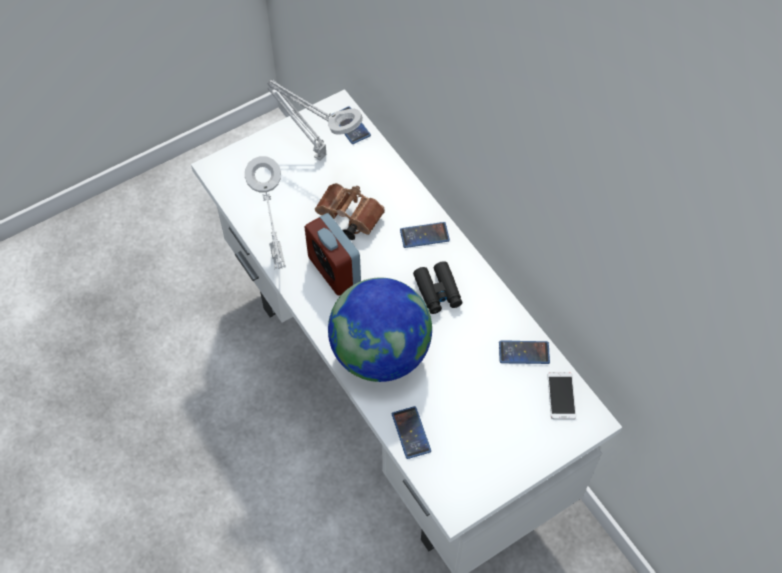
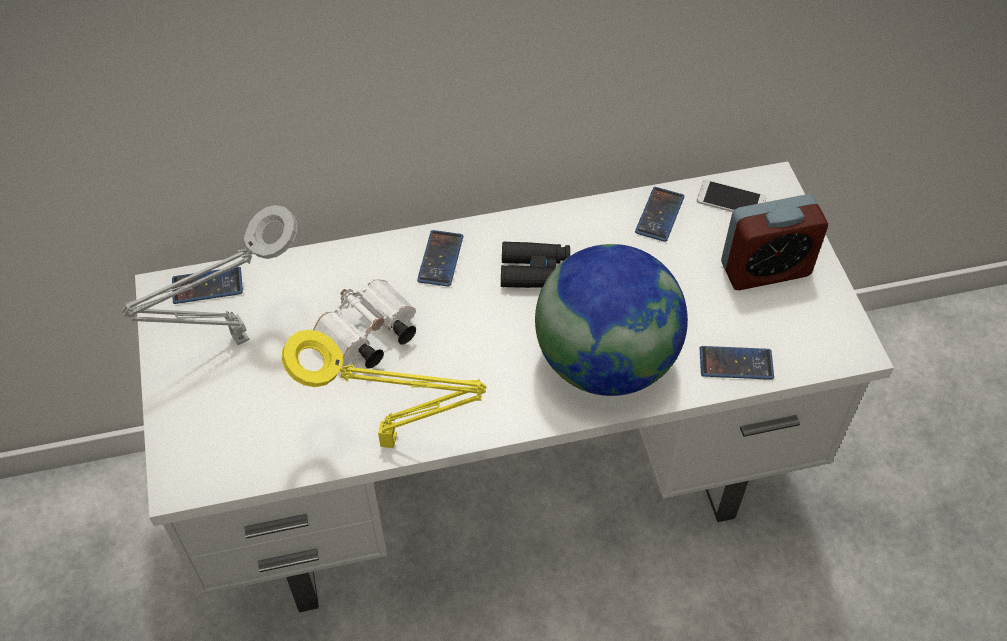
camera: 70 degrees left, 5 degrees down
(277, 259) = (395, 442): grey table lamp -> yellow table lamp
(334, 270) = (448, 377): alarm clock -> alarm clock (765, 269)
(346, 218) = (366, 337): brown binoculars -> white binoculars

